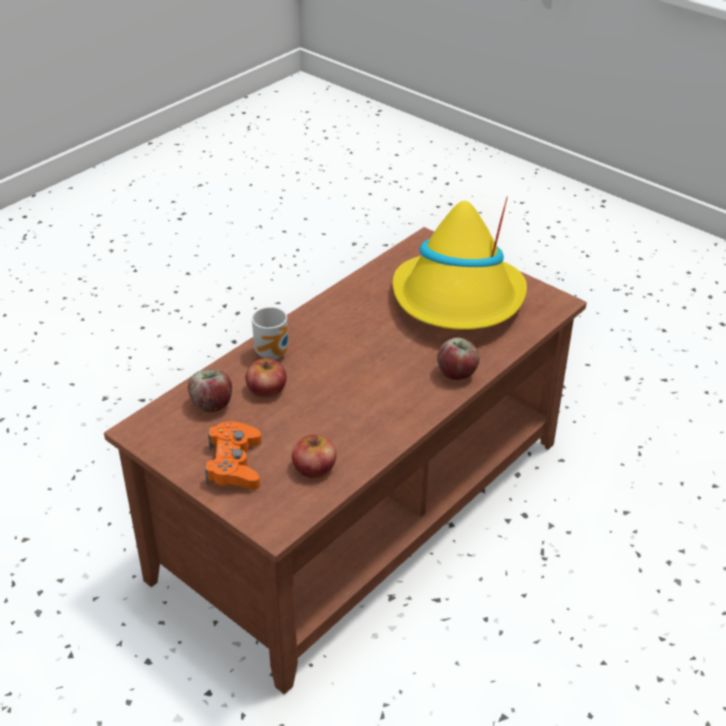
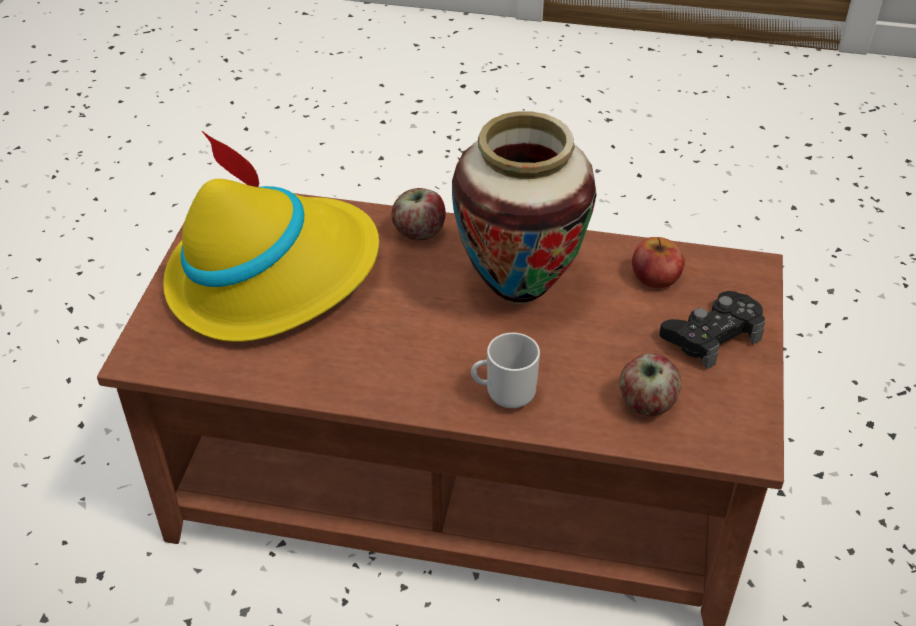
camera: 120 degrees left, 5 degrees up
(234, 464) = (712, 336): orange game controller -> black game controller
(267, 389) = (576, 369): apple -> none
(359, 394) = (517, 289): none -> vase

